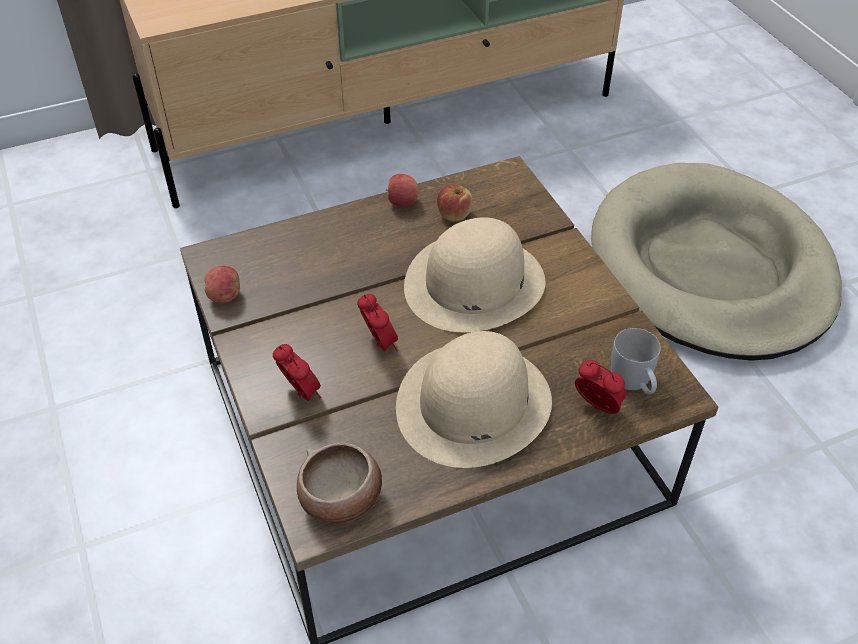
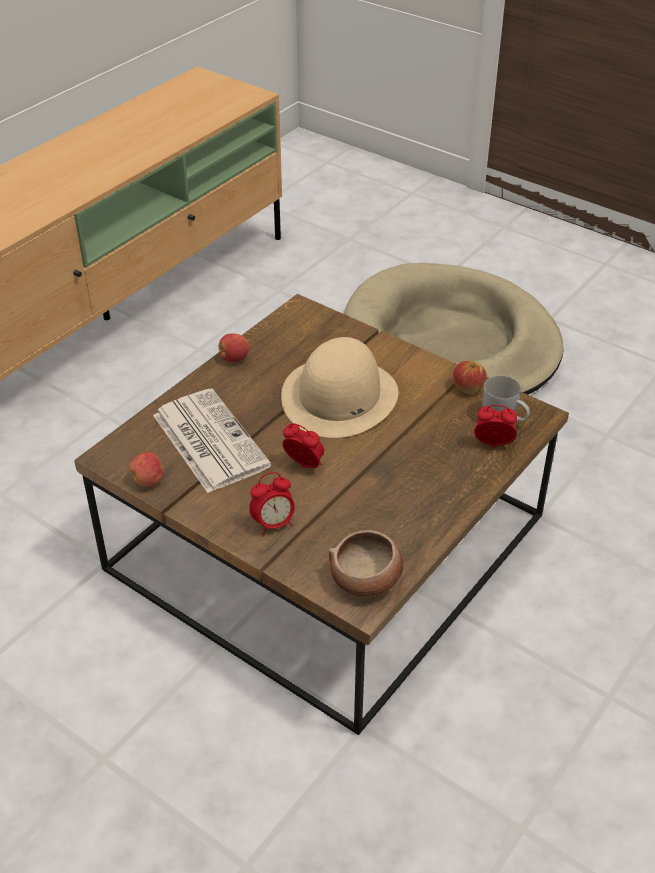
camera: 30 degrees left, 5 degrees down
(300, 394) = (273, 524): alarm clock -> alarm clock turned 135 degrees clockwise
(311, 277) = (208, 440): none -> newspaper
(454, 214) = (283, 353): apple -> apple (468, 388)
(473, 404) = (407, 478): beige hat -> none

